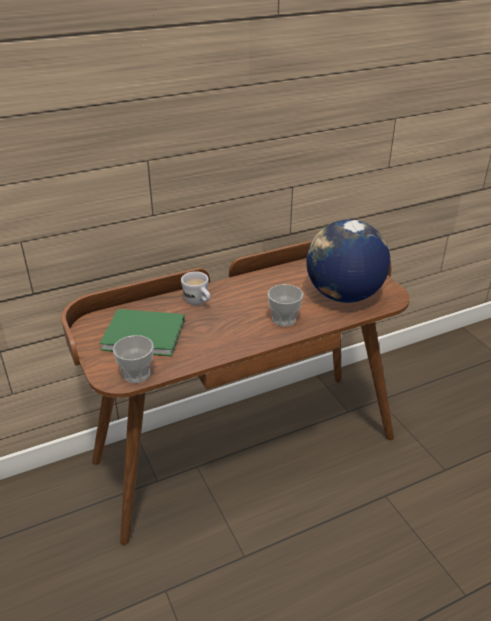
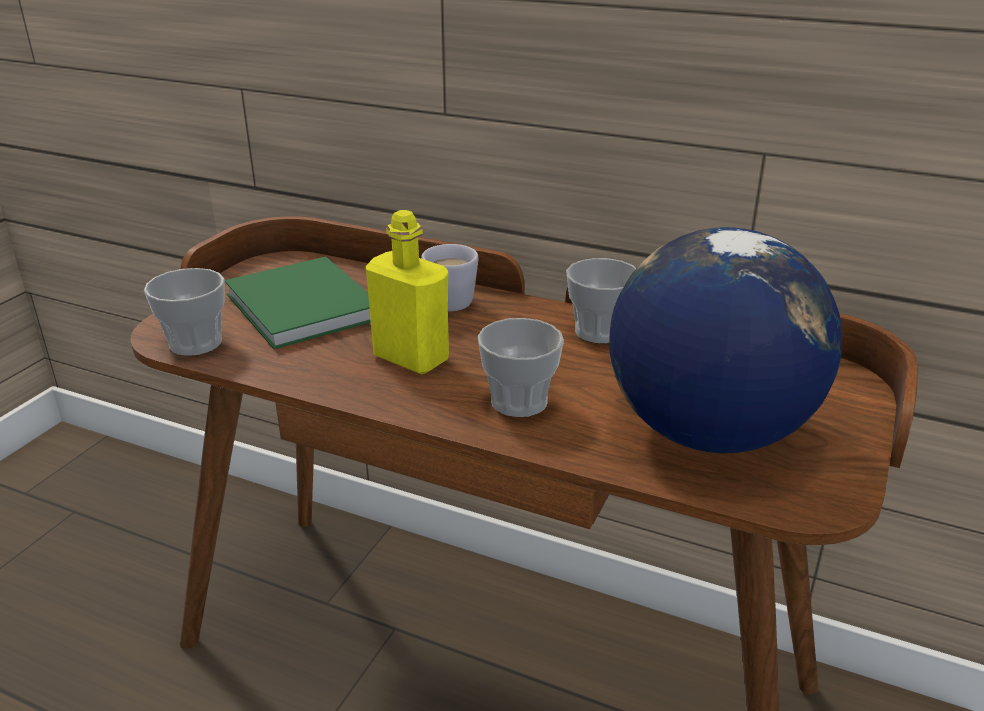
camera: 50 degrees right, 5 degrees down
(225, 327) = (411, 358): none -> yellow bottle
(261, 281) = (599, 331): none -> cup

